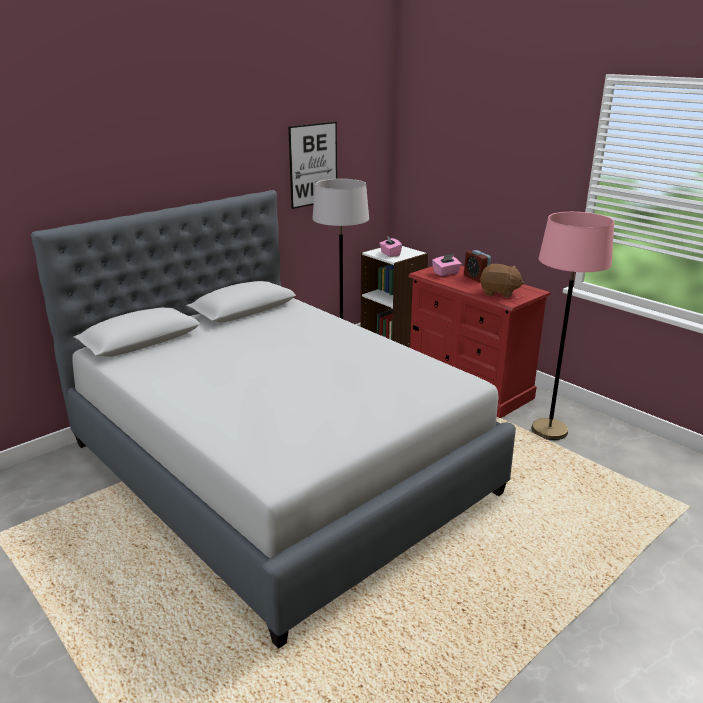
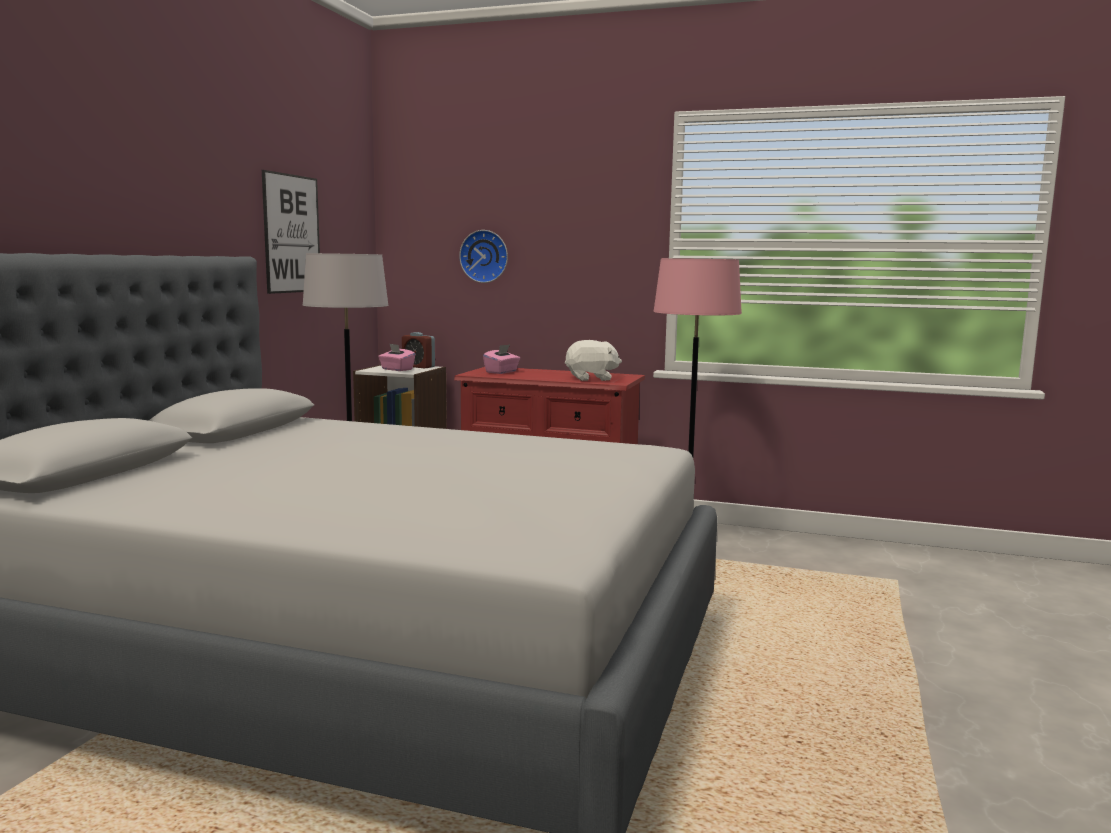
camera: 30 degrees left, 15 degrees down
(459, 176) = (485, 256): none -> wall clock
(476, 278) = (544, 372): alarm clock -> alarm clock (418, 366)
(499, 293) = (591, 378): brown plush toy -> white plush toy

